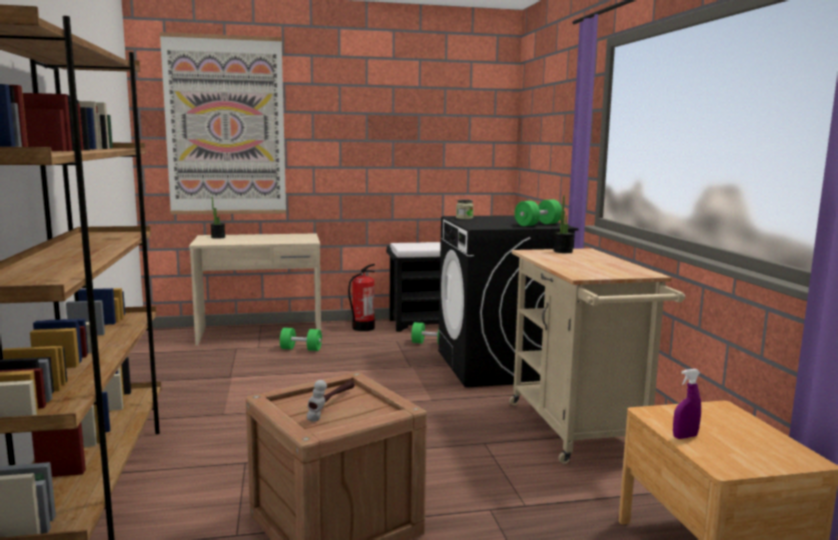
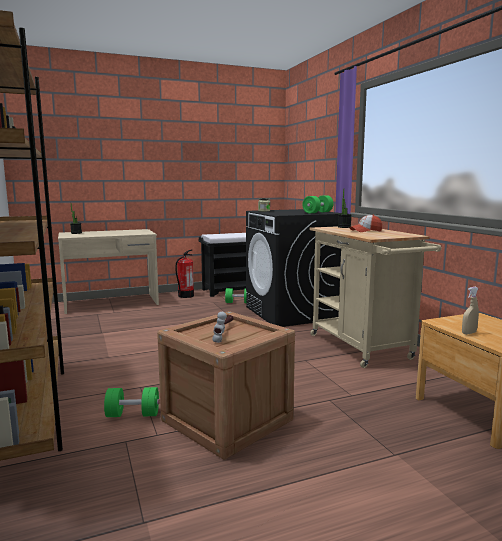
camera: 10 degrees left, 0 degrees up
(225, 126) = (77, 150): picture -> none
(301, 349) = (147, 311): green dumbbell -> green dumbbell (133, 414)
(585, 262) = (366, 231): none -> cap
(685, 437) = (469, 333): purple spray bottle -> beige spray bottle

